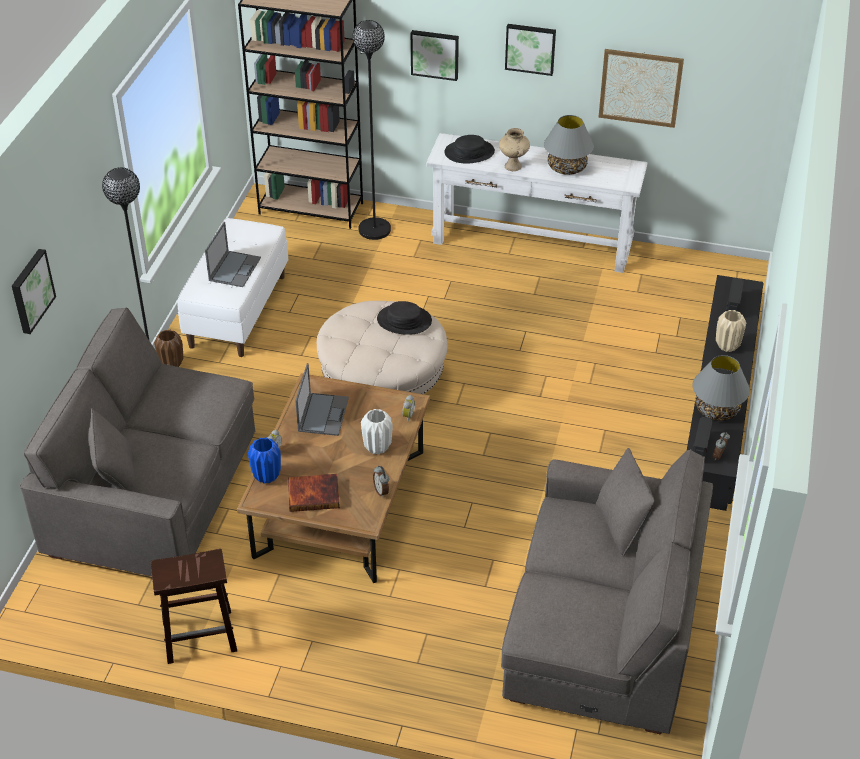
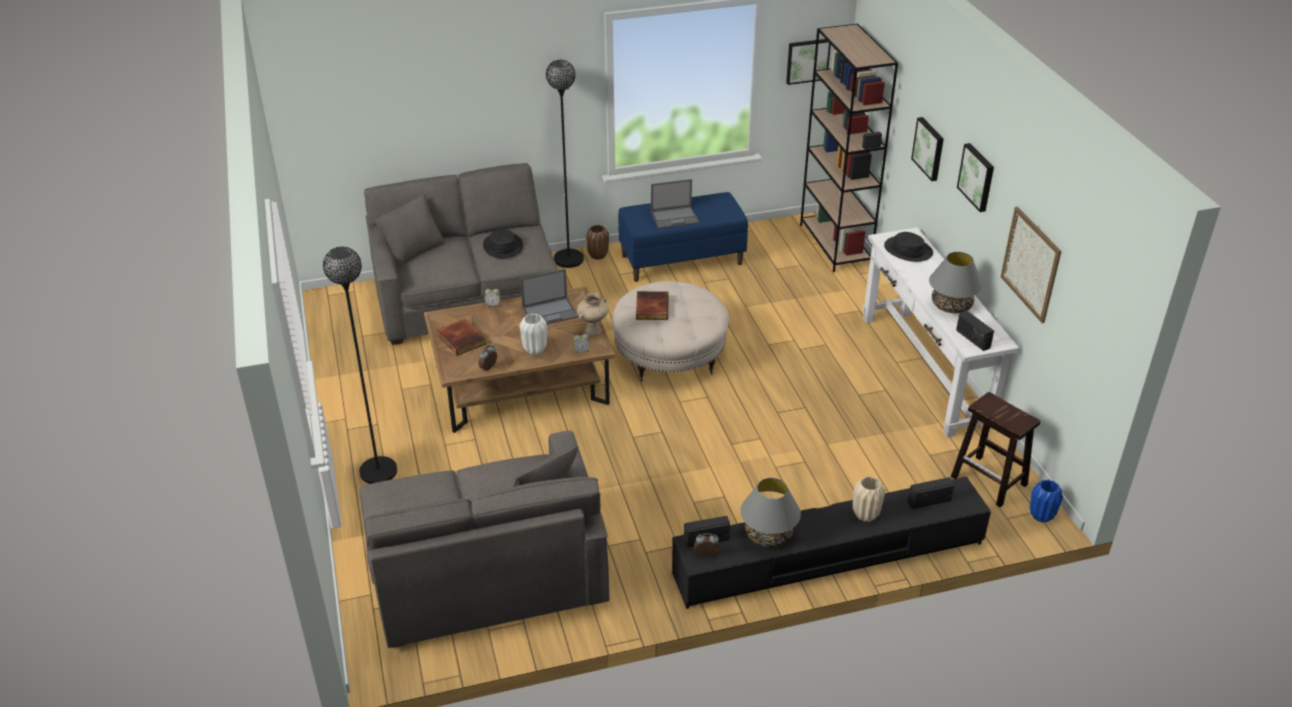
camera: 60 degrees right, 5 degrees down
(31, 290) = (432, 91): picture -> picture (807, 60)
(201, 635) = (351, 373): brown stool -> brown stool (990, 481)
(237, 310) = (682, 259): white bench -> blue bench
(267, 476) = (464, 312): blue vase -> blue vase (1041, 516)
(368, 346) = (651, 308): none -> book
(374, 230) = (844, 283): black floor lamp -> black floor lamp (378, 471)
(404, 321) = (697, 314): black hat -> black hat (503, 246)
(513, 166) = (917, 278): beige vase -> beige vase (593, 331)
(619, 178) = (972, 339): none -> radio

